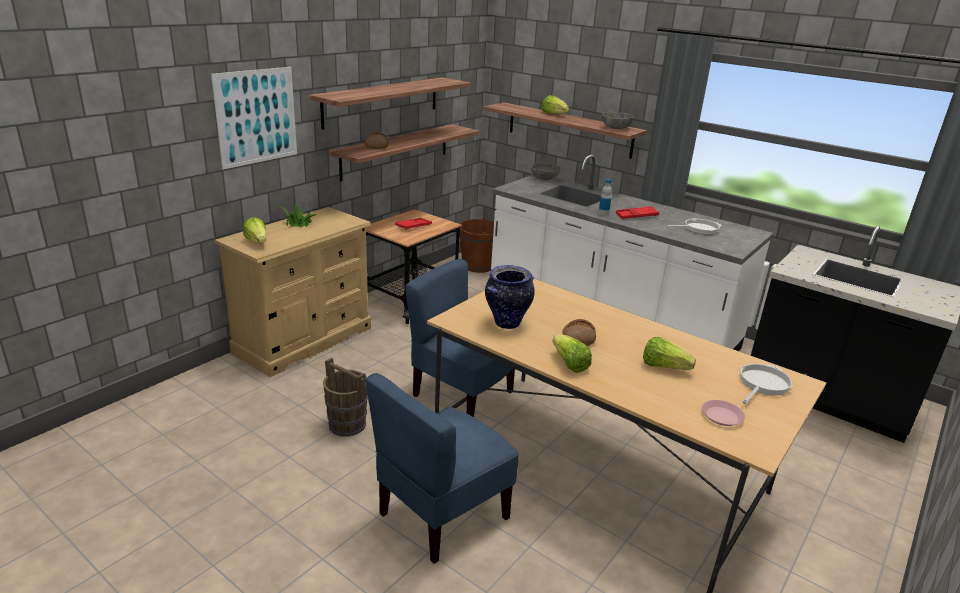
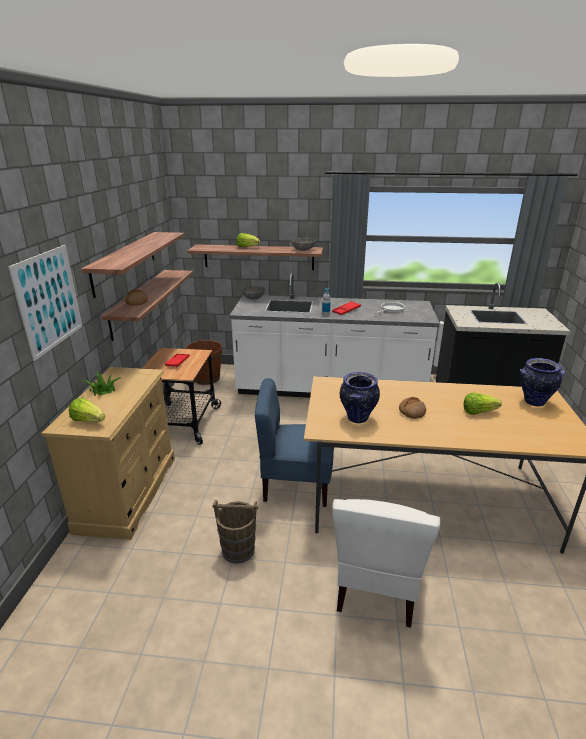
camera: 30 degrees left, 0 degrees up
(442, 515) = (377, 586): blue chair -> white chair
(569, 364) = (431, 433): lettuce -> none
(722, 416) = (545, 432): pink plate -> none
(762, 384) = (534, 402): frying pan -> vase

